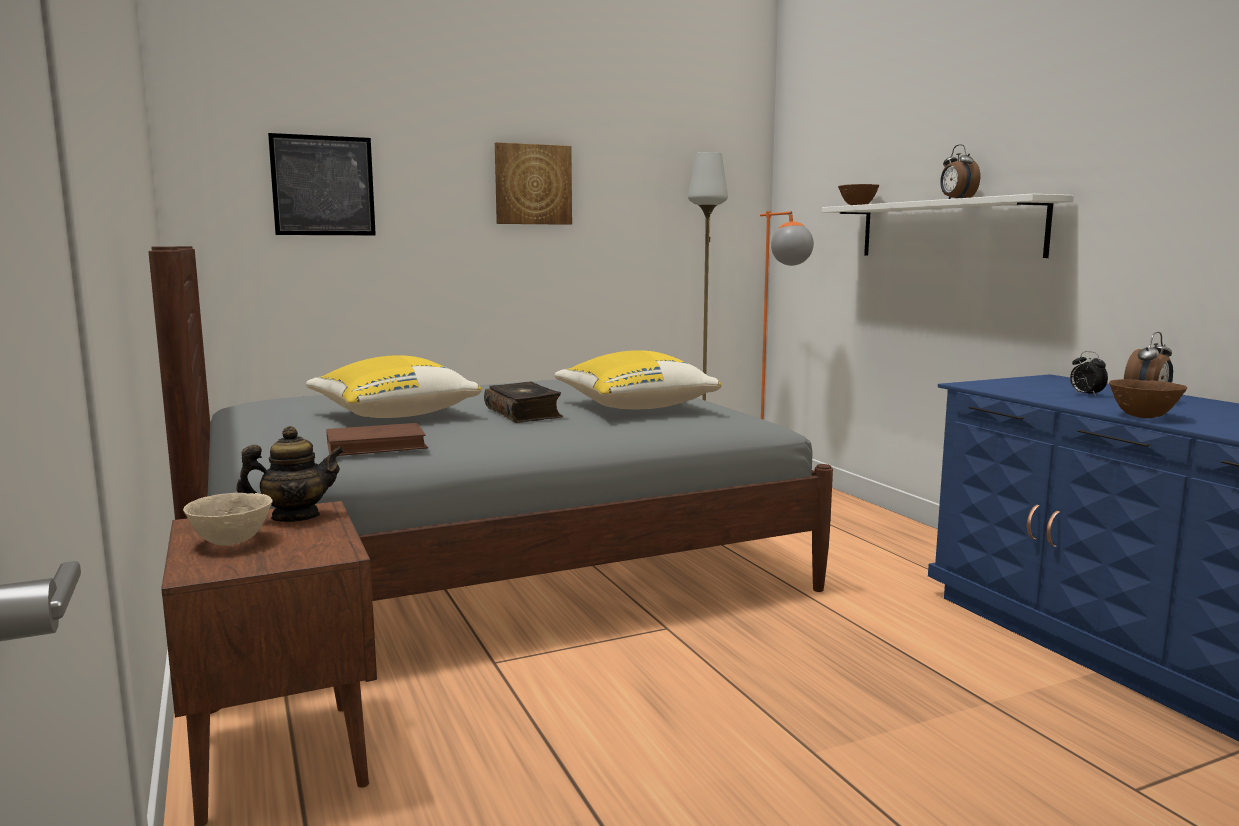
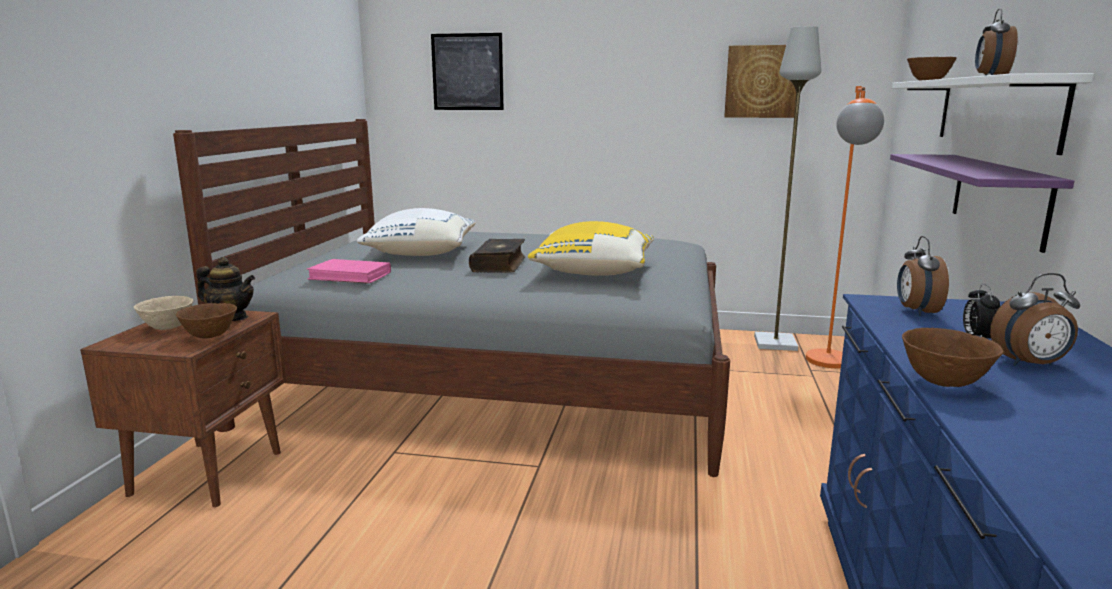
camera: 35 degrees right, 5 degrees up
(329, 537) = (210, 336): none -> brown bowl
(376, 446) = (350, 276): brown book -> pink book
(392, 415) = (420, 253): yellow pillow -> white pillow
(533, 184) = (634, 65): picture -> picture (762, 82)
(969, 299) = (998, 198): none -> purple shelf
(1011, 386) = (916, 311): none -> alarm clock

